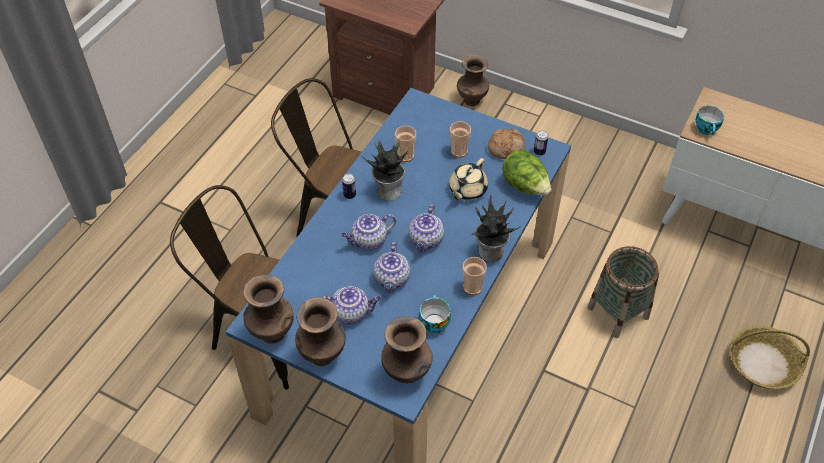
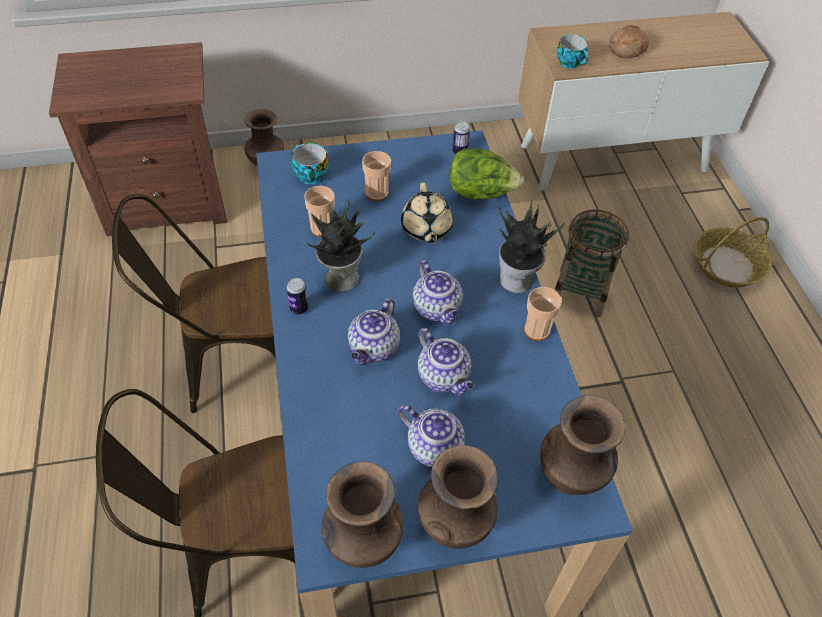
camera: 40 degrees left, 0 degrees up
(351, 313) = (436, 449): teapot -> teapot turned 75 degrees clockwise
(433, 322) = (537, 396): cup -> cup (309, 175)
(506, 148) = (423, 165): bread -> bread (626, 48)

